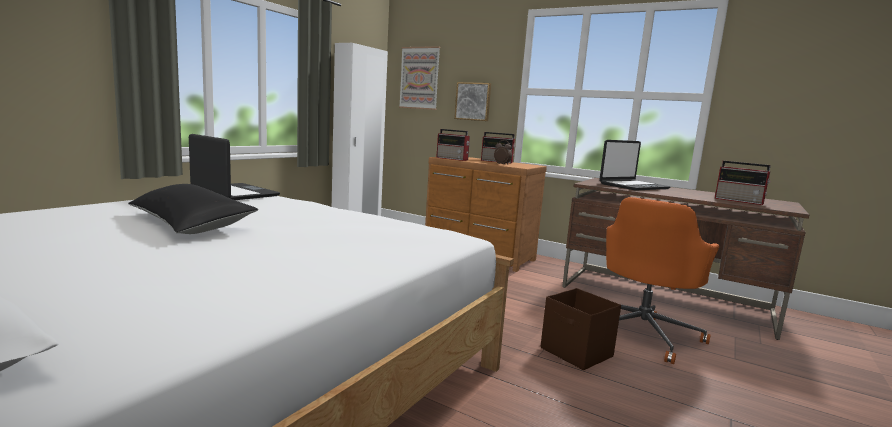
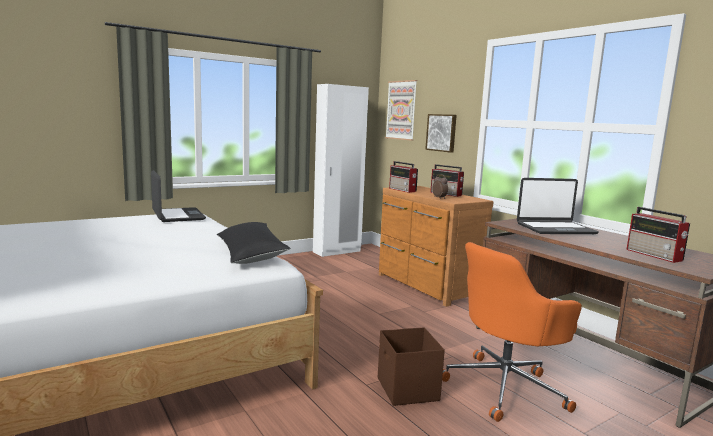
camera: 25 degrees right, 0 degrees up
(190, 223) = (103, 238): black pillow -> black pillow (250, 253)

